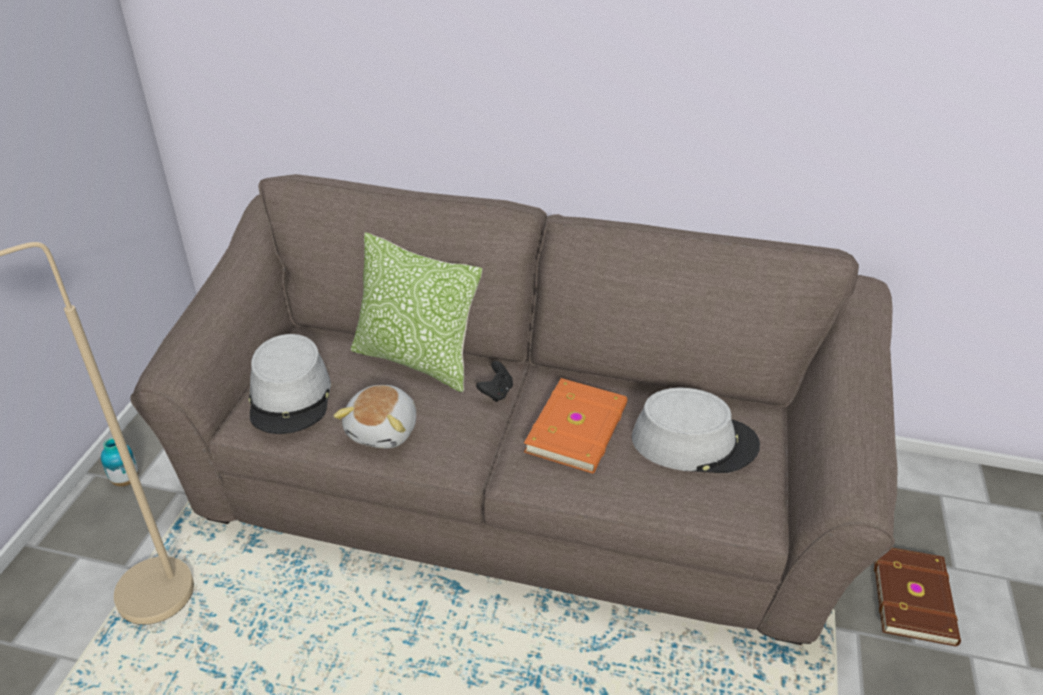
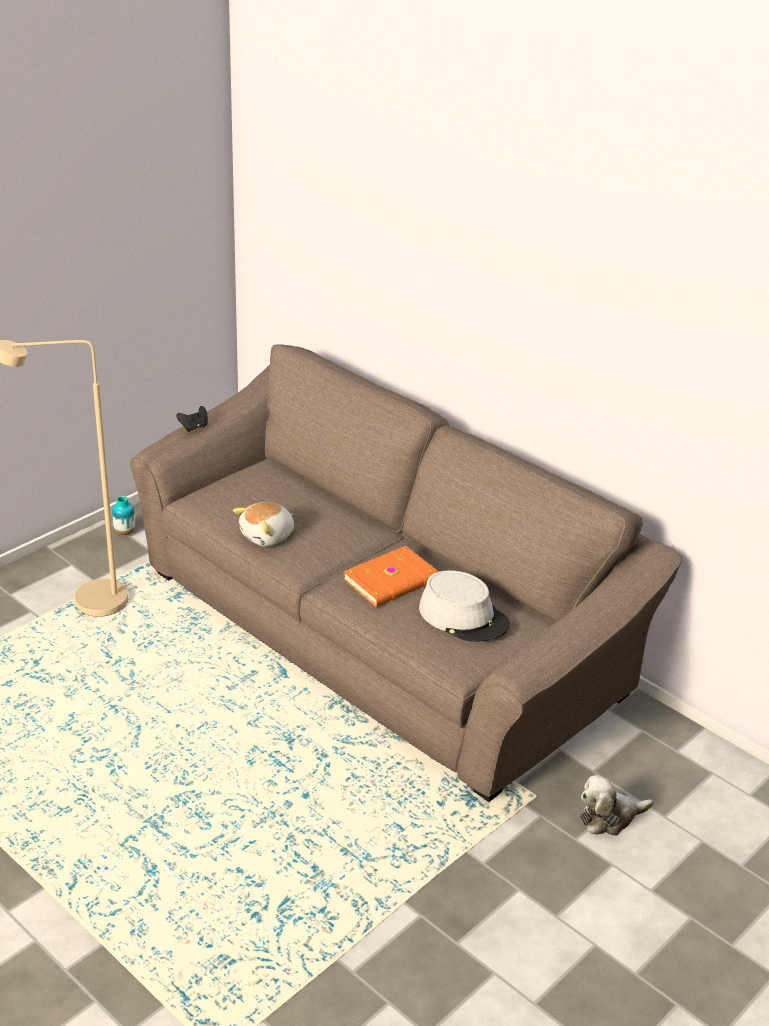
camera: 30 degrees right, 5 degrees down
(290, 396) = (227, 497): grey hat -> none
(416, 360) = (324, 504): pillow -> none
(496, 392) = (360, 542): black game controller -> black game controller (194, 427)
(915, 597) = (609, 817): brown book -> plush toy

